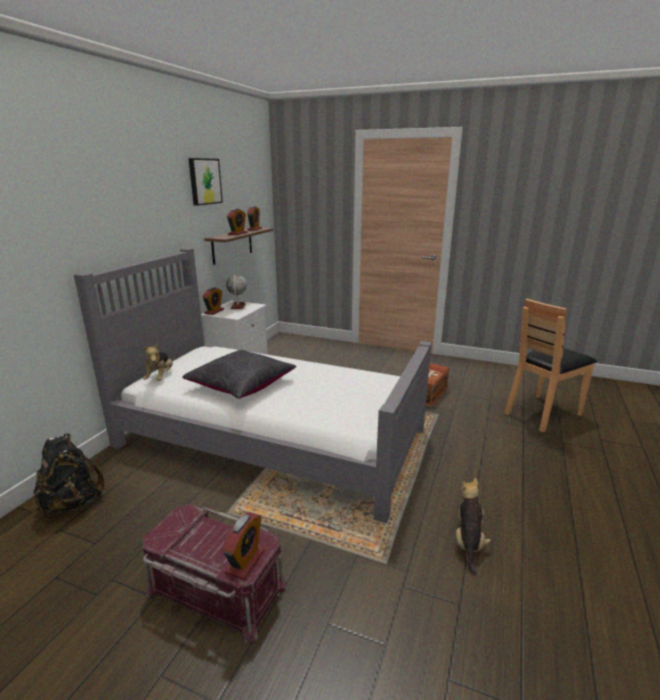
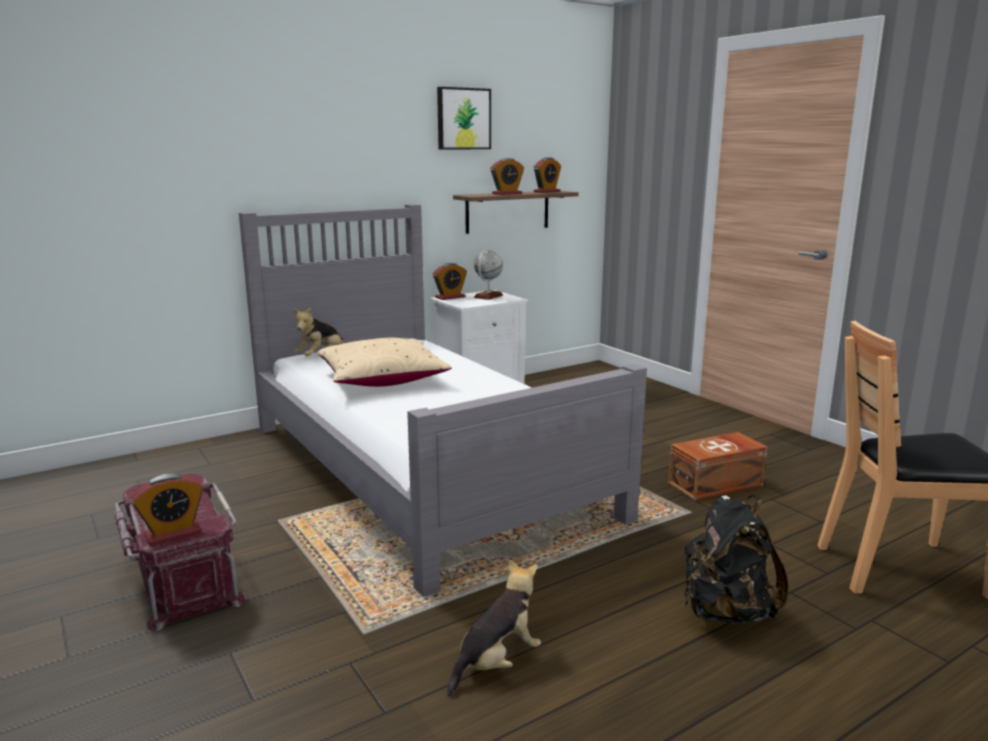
camera: 35 degrees right, 5 degrees down
(72, 502) = (172, 463): black backpack -> black backpack (725, 611)
(241, 385) = (382, 379): black pillow -> beige pillow

